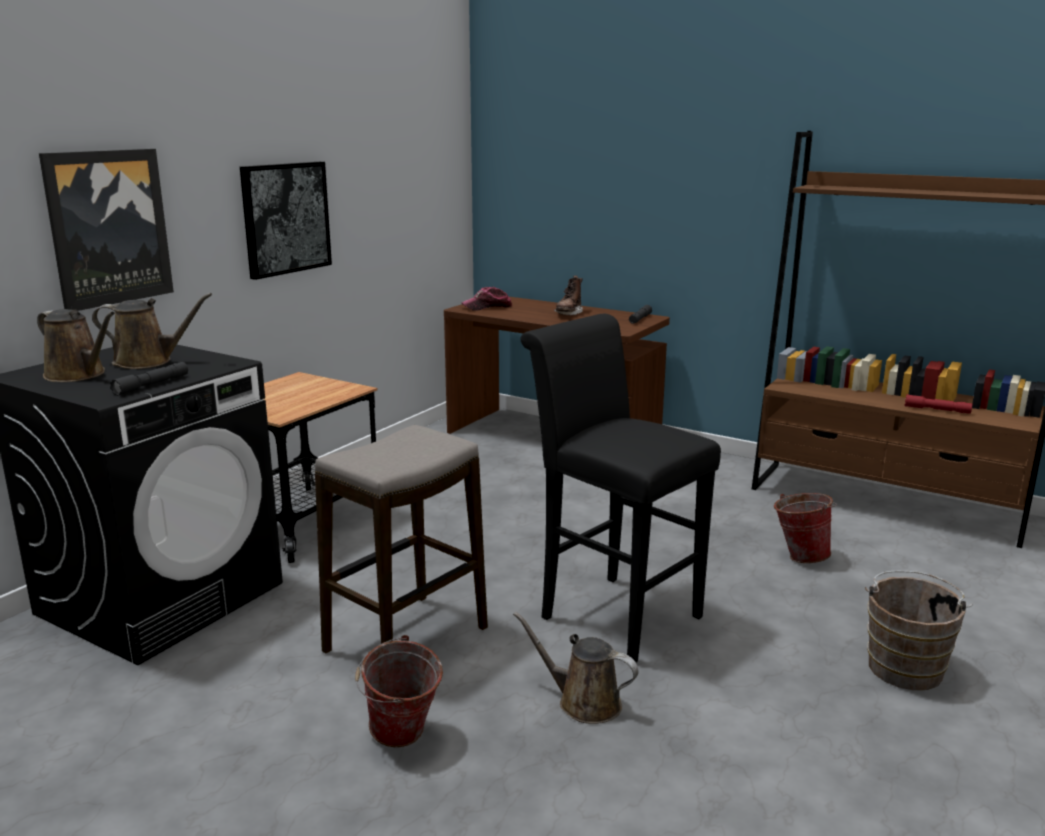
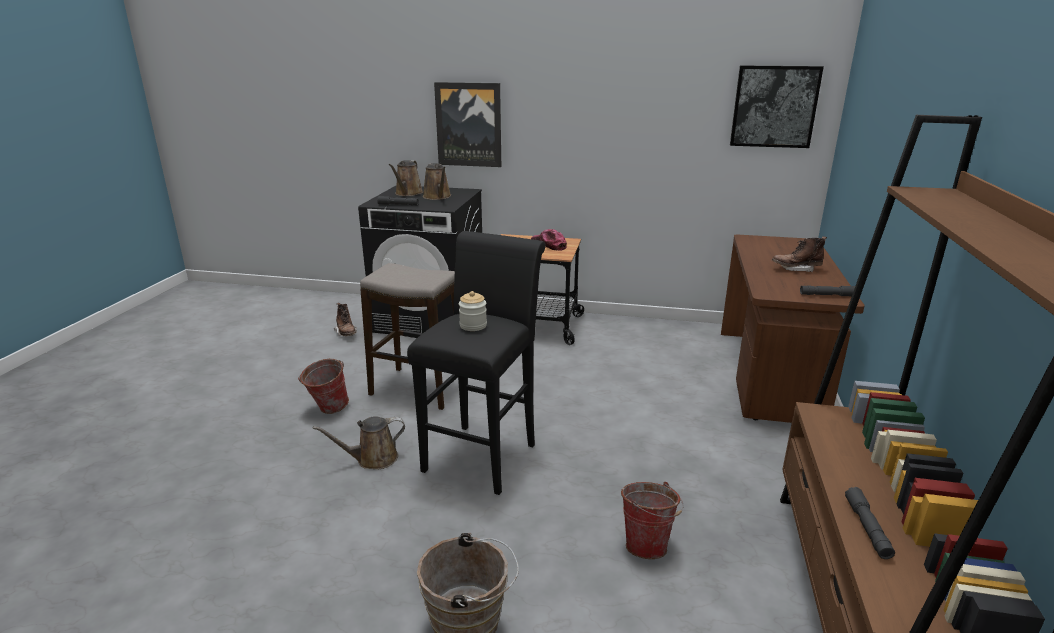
camera: 70 degrees right, 5 degrees up
(101, 697) = (346, 333): none -> brown boot
(285, 218) = (597, 136): picture -> picture (774, 106)
(487, 307) = (767, 243): cap -> cap (548, 245)
(583, 702) = (373, 459): brown watering can -> brown watering can turned 120 degrees counterclockwise
(632, 432) = (473, 326): none -> jar
(937, 410) = (867, 528): red flashlight -> grey flashlight

